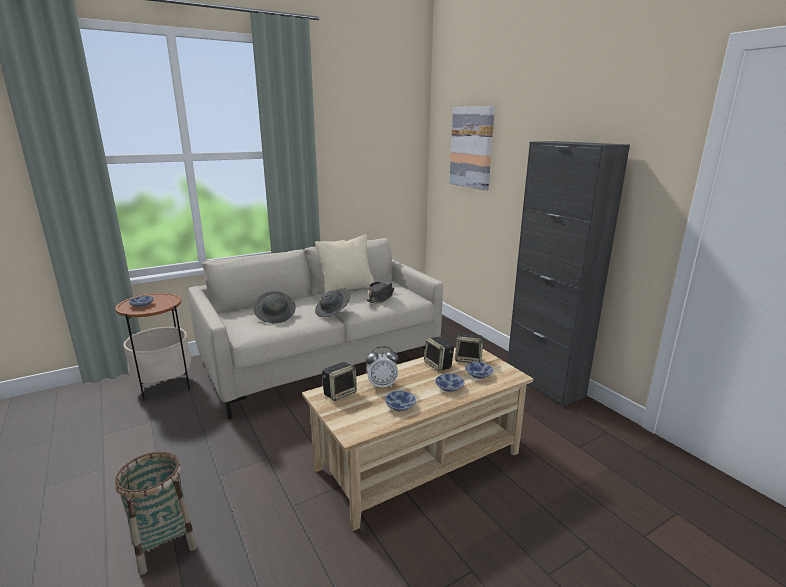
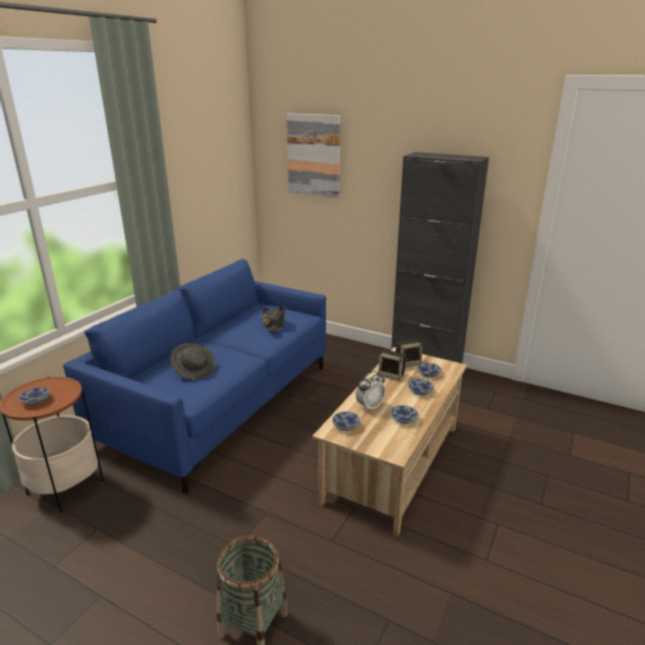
camera: 30 degrees left, 5 degrees up
(323, 361) = (220, 403): beige sofa -> blue sofa
(333, 311) = (246, 350): grey hat -> none
(340, 393) = (345, 425): speaker -> bowl
(347, 289) = (229, 322): beige pillow -> none

